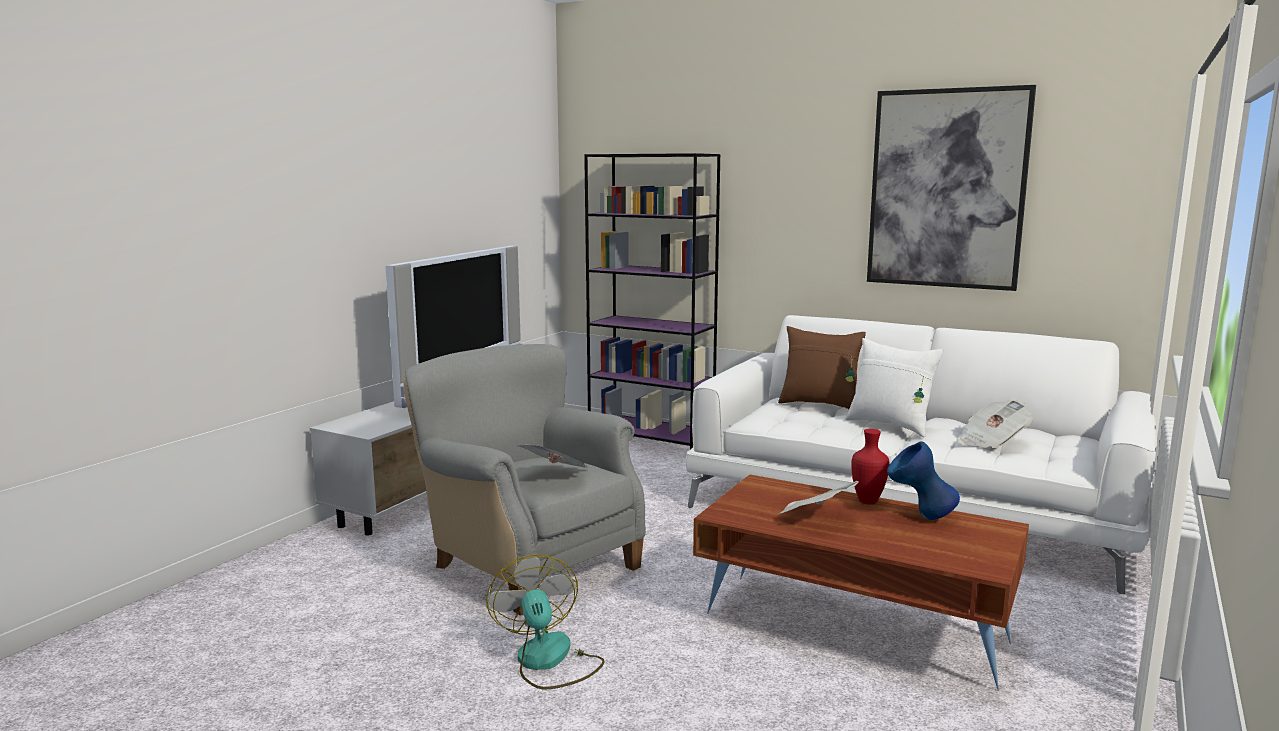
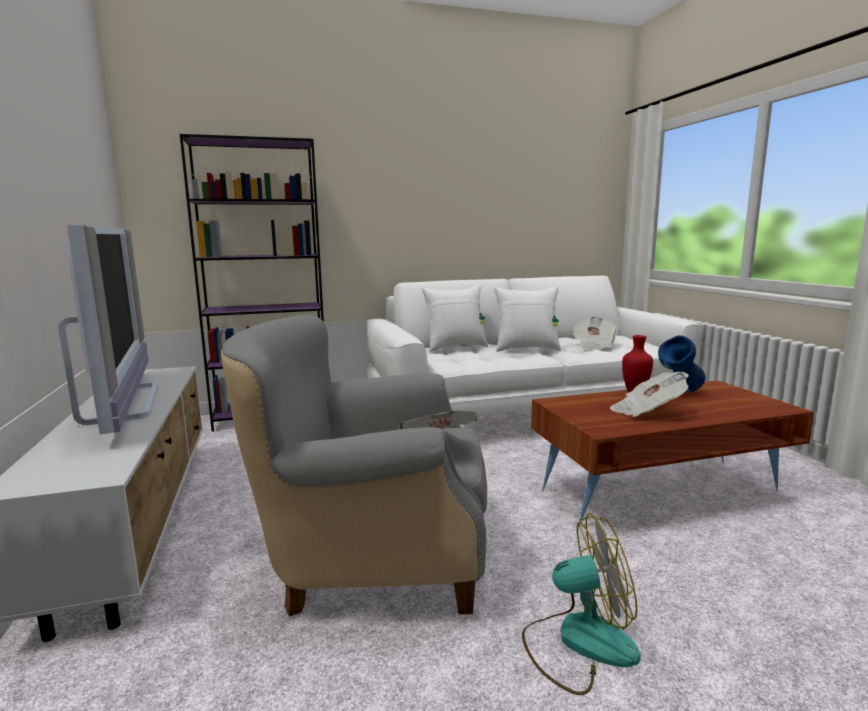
camera: 45 degrees left, 0 degrees up
(548, 661) = (579, 642): fan -> fan turned 150 degrees clockwise
(819, 405) = (455, 347): brown pillow -> white pillow
(947, 189) = (491, 181): picture -> none

